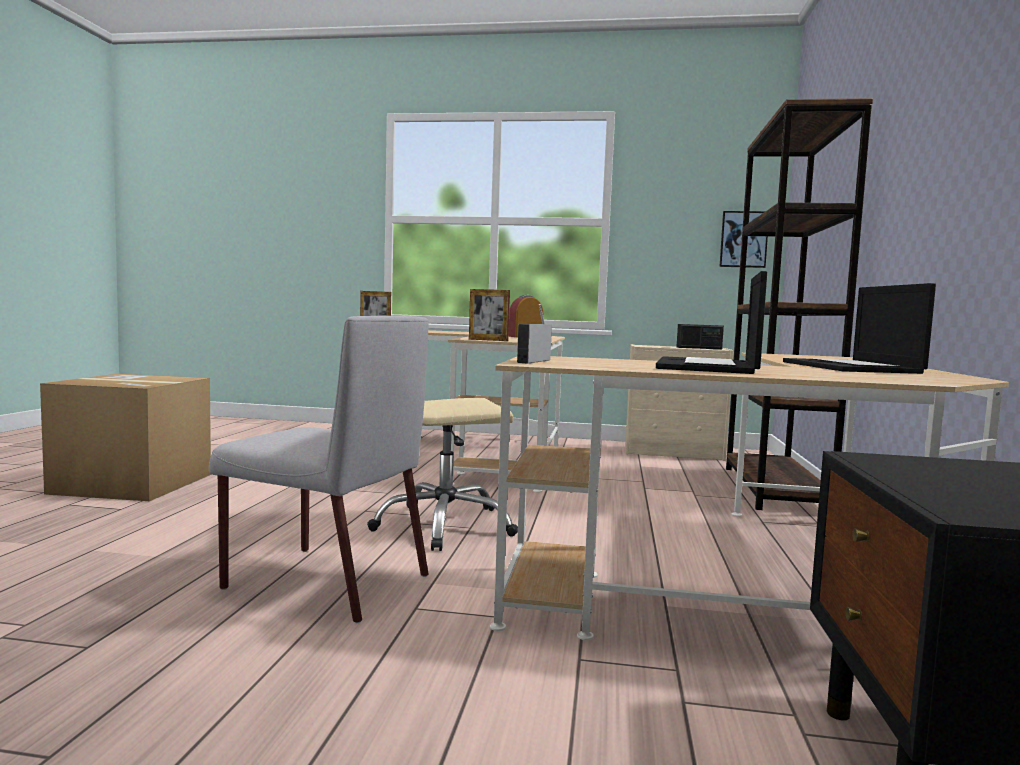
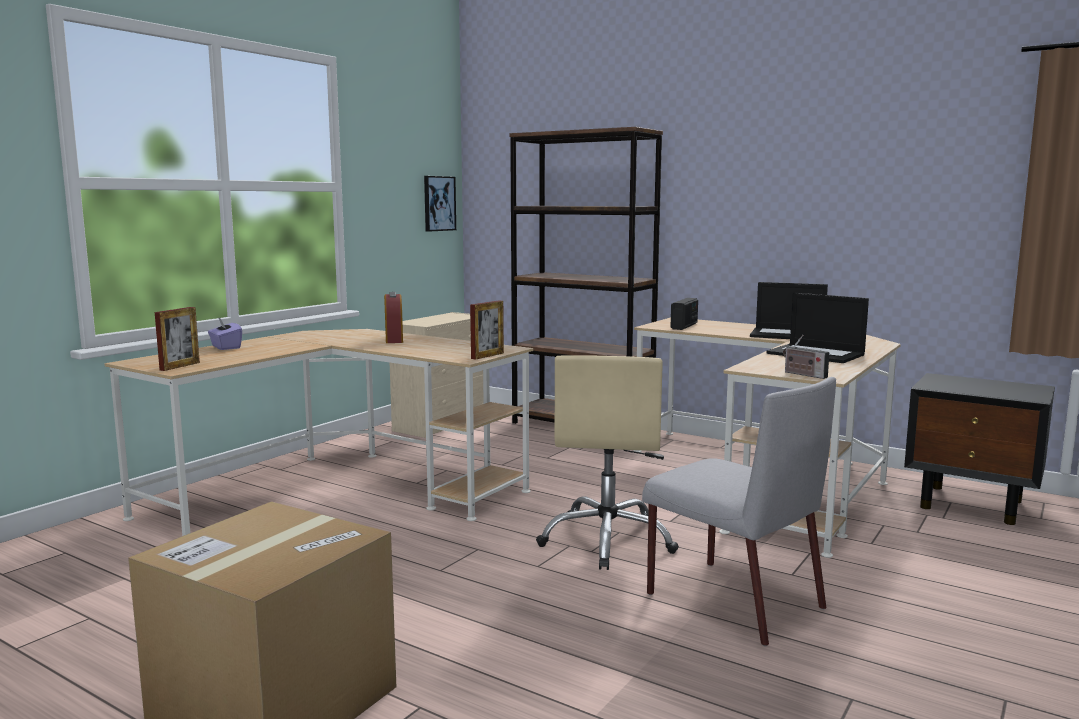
camera: 65 degrees left, 5 degrees up
(324, 581) = (731, 600): grey chair -> grey chair turned 90 degrees clockwise
(445, 331) = (225, 347): none -> purple tissue box
(699, 348) = (458, 317): radio -> radio (684, 326)

